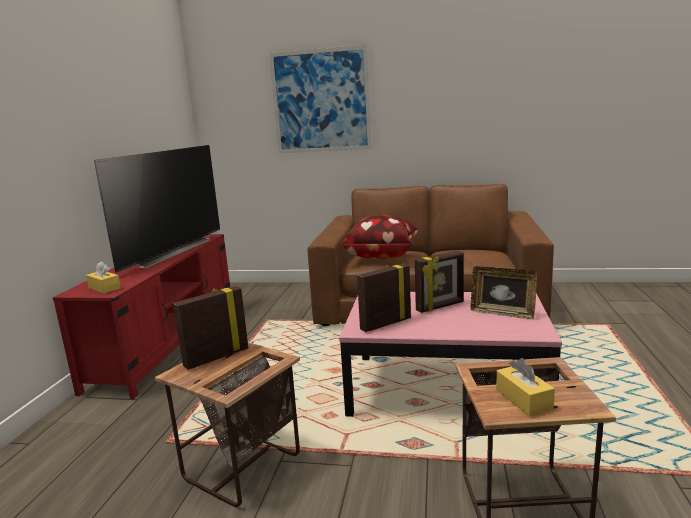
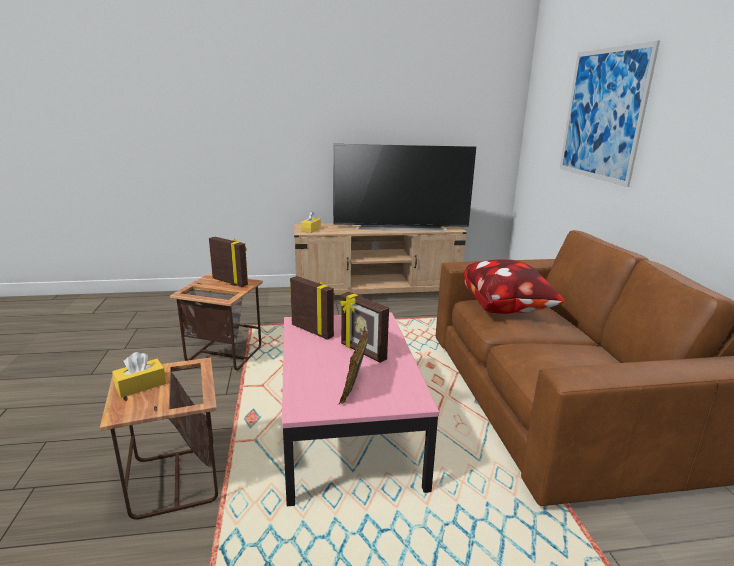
camera: 70 degrees right, 5 degrees up
(168, 342) = (377, 292): red tv stand -> beige tv stand

